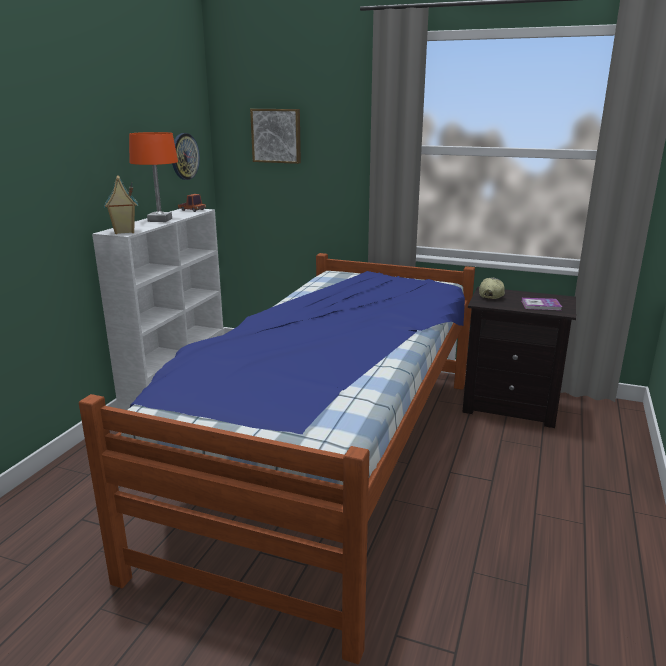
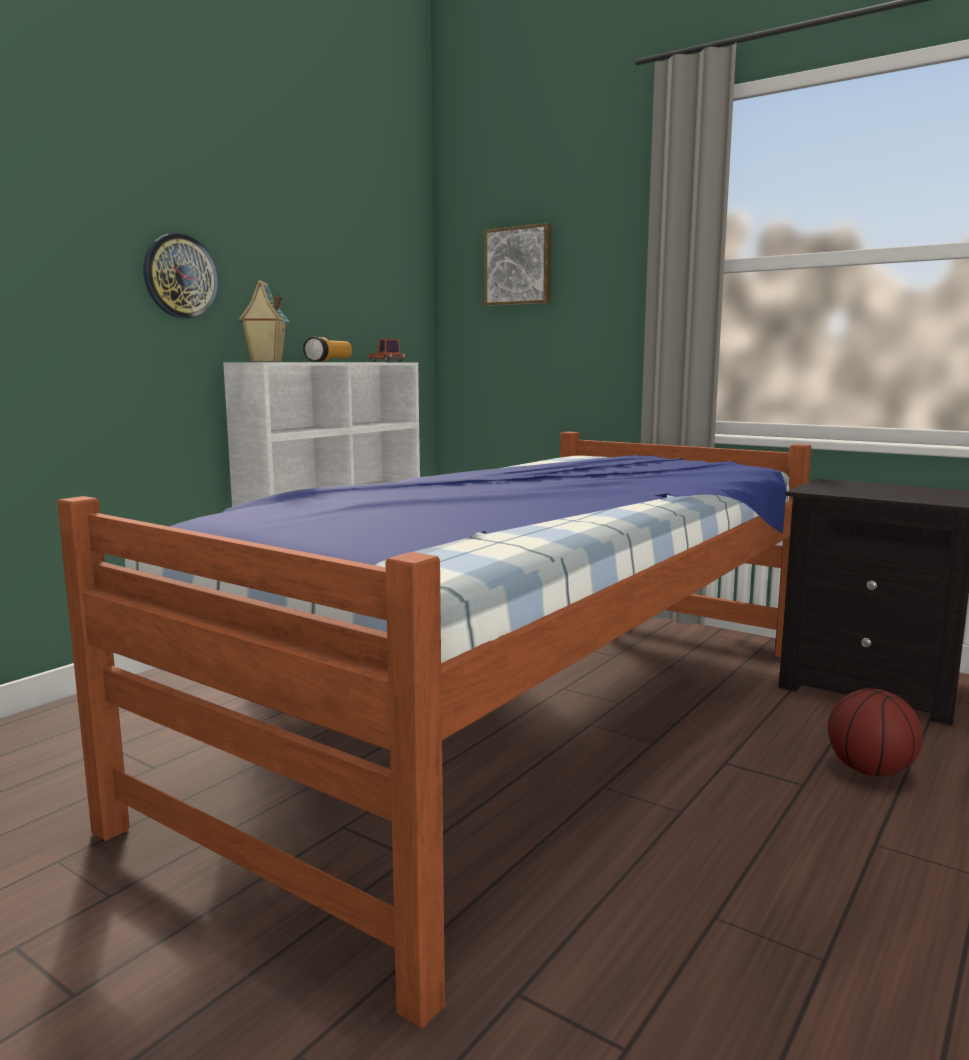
camera: 15 degrees right, 10 degrees down
(160, 220) = (329, 361): orange table lamp -> flashlight
(184, 156) = (386, 293): wall clock -> wall clock (180, 276)
(491, 295) = (835, 485): cap -> none
(522, 465) = (870, 770): none -> basketball
(541, 305) = (922, 496): book -> none

